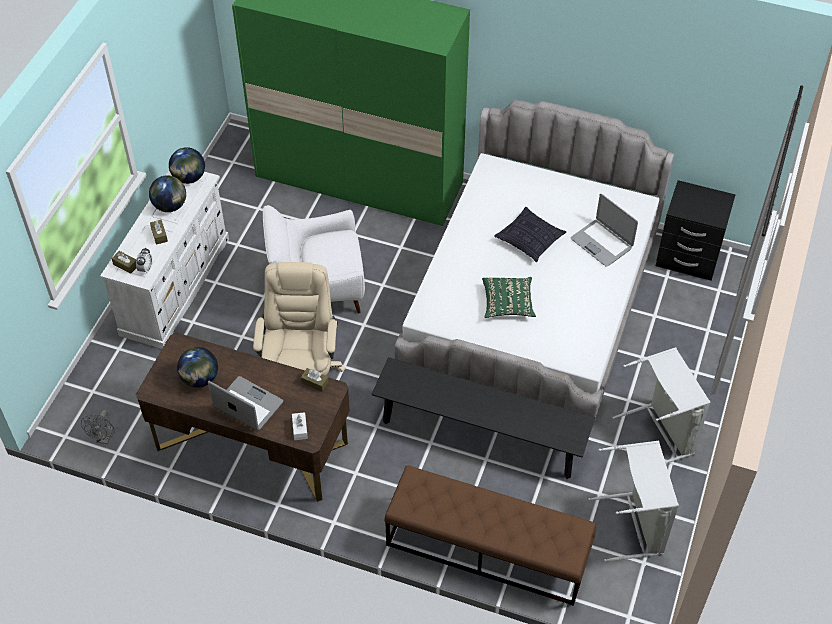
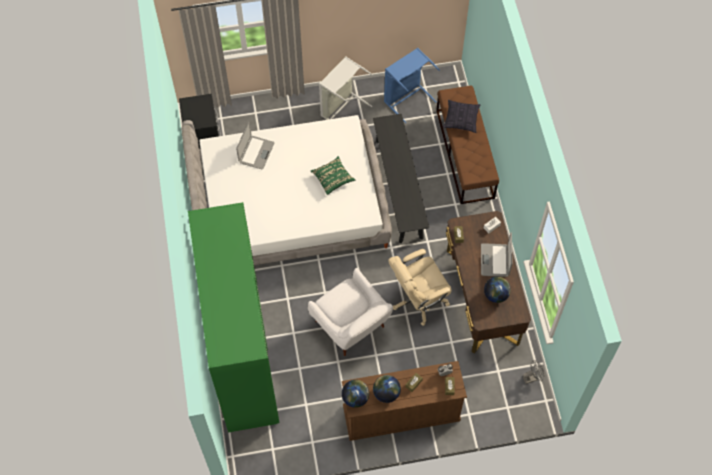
camera: 120 degrees left, 10 degrees up
(175, 285) = (400, 414): white dresser -> brown dresser
(530, 240) = (276, 189): pillow -> pillow (461, 119)
(634, 525) = (406, 98): grey laundry basket -> blue laundry basket

